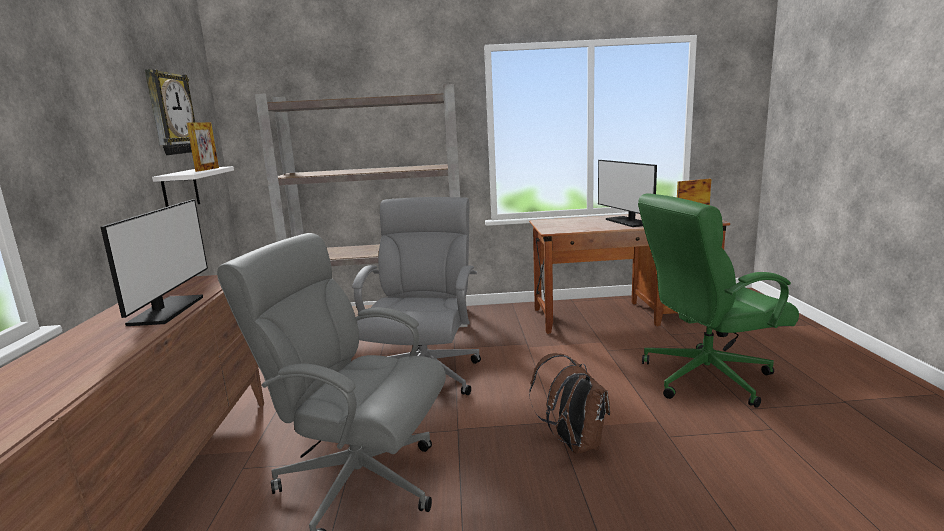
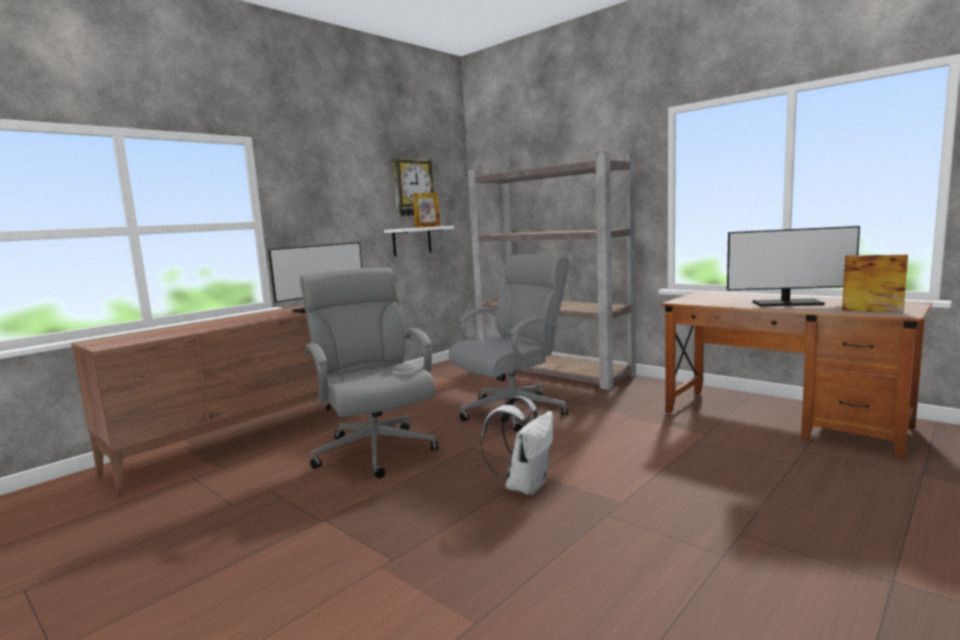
camera: 45 degrees right, 5 degrees down
(573, 443) = (525, 486): brown backpack -> white backpack
(627, 222) = (787, 303): monitor -> monitor turned 105 degrees counterclockwise
(707, 377) = (755, 495): green office chair -> none

